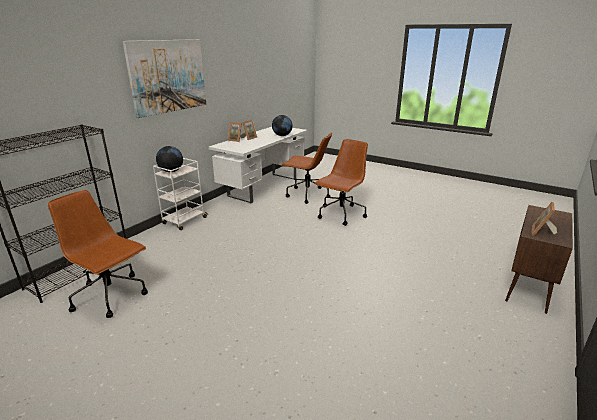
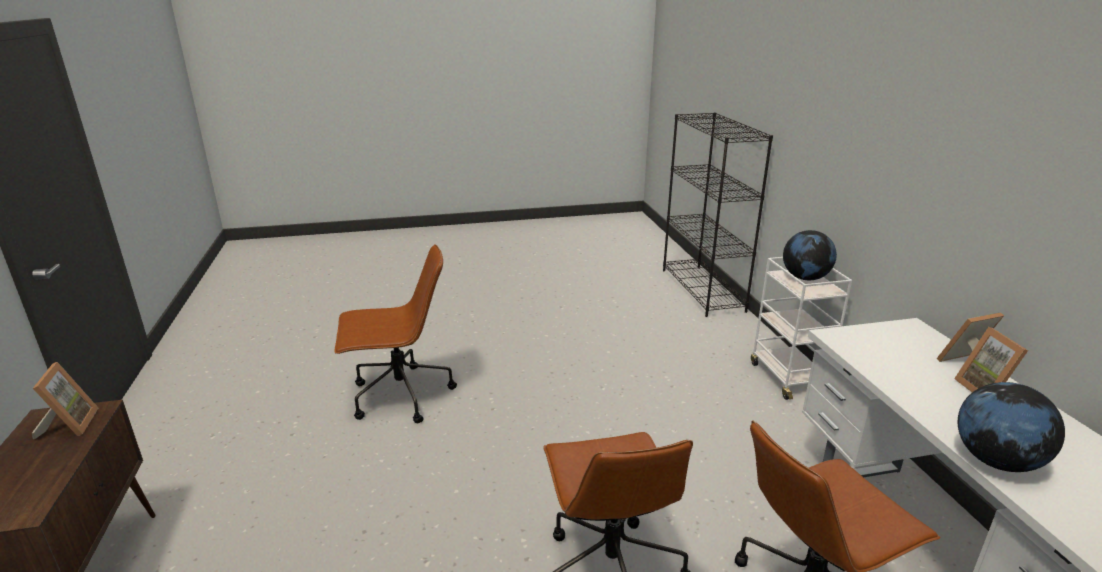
camera: 135 degrees right, 0 degrees up
(111, 296) = (630, 294): brown office chair -> brown office chair (399, 396)
(168, 76) = (901, 114): picture -> none

